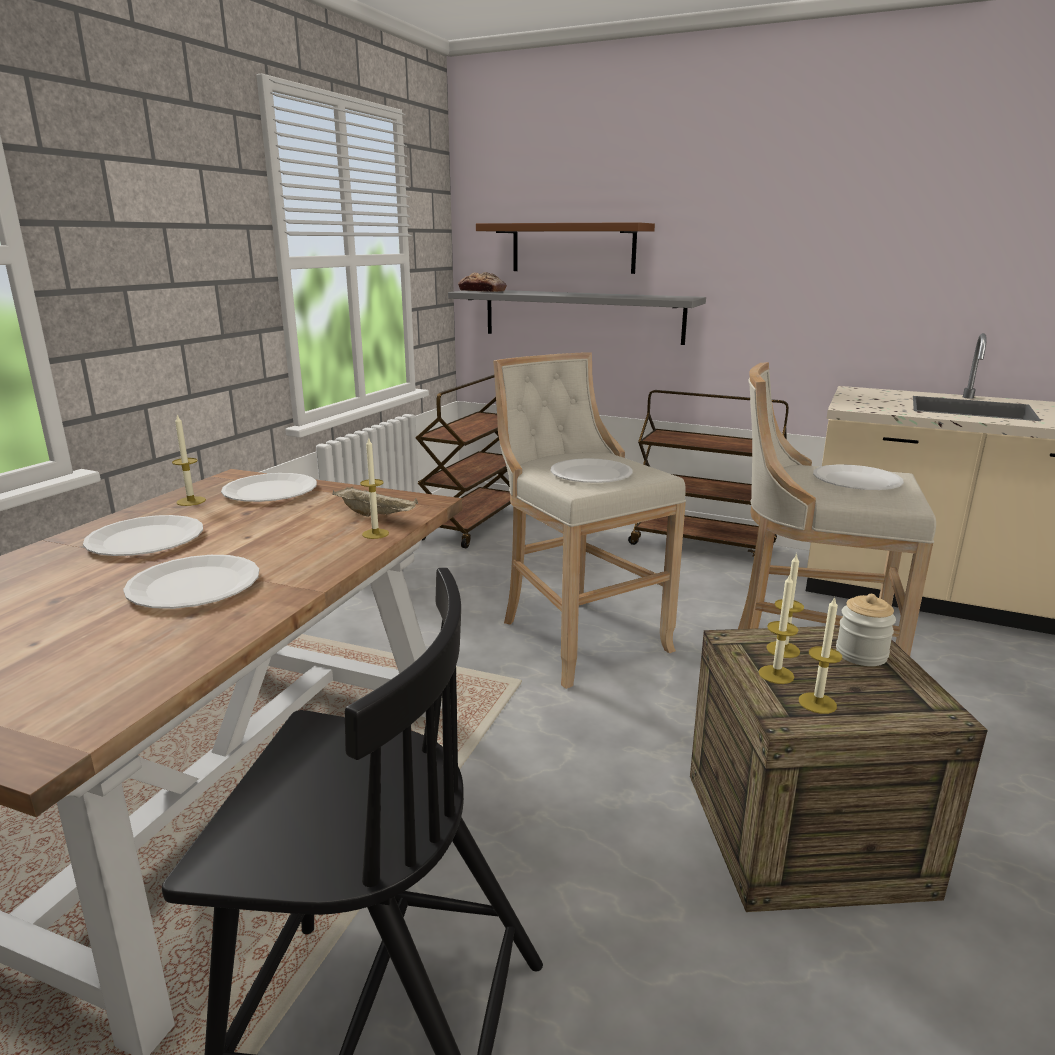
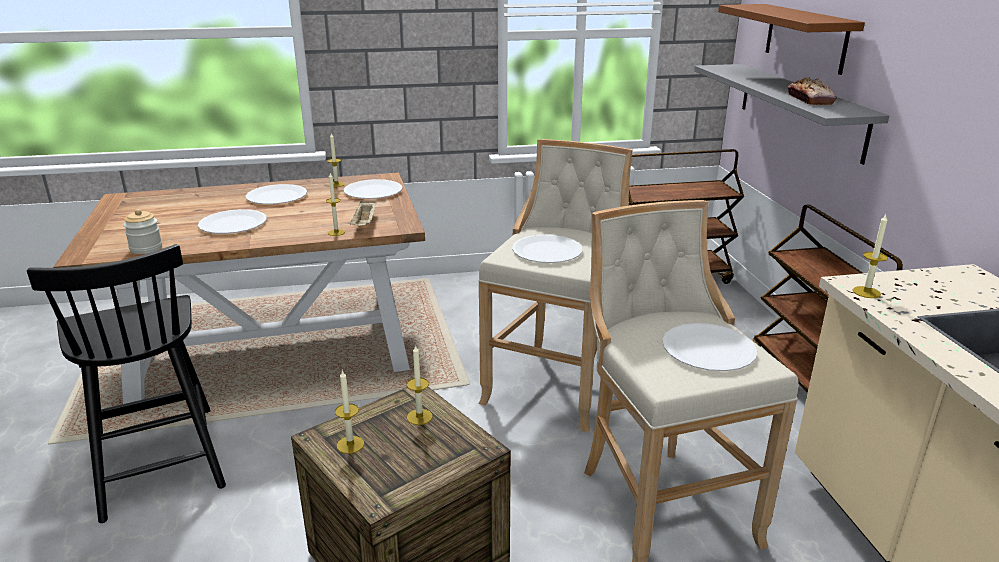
camera: 55 degrees right, 5 degrees up
(482, 291) = (725, 68): bread -> bread (810, 100)
(776, 674) = (378, 421): candle -> candle (866, 292)
(861, 654) = (444, 451): jar -> jar (146, 248)

